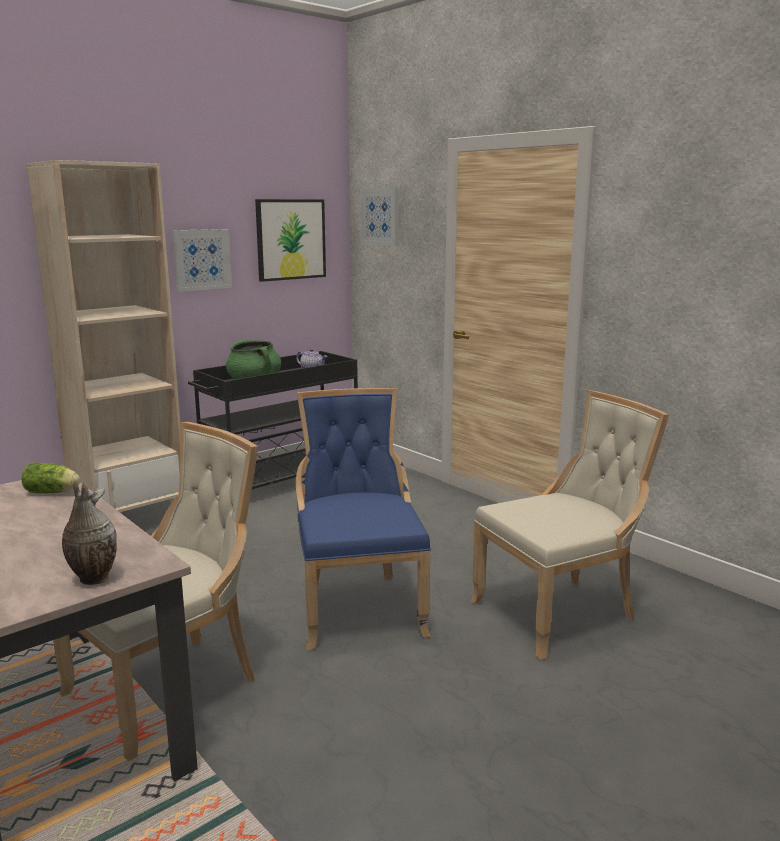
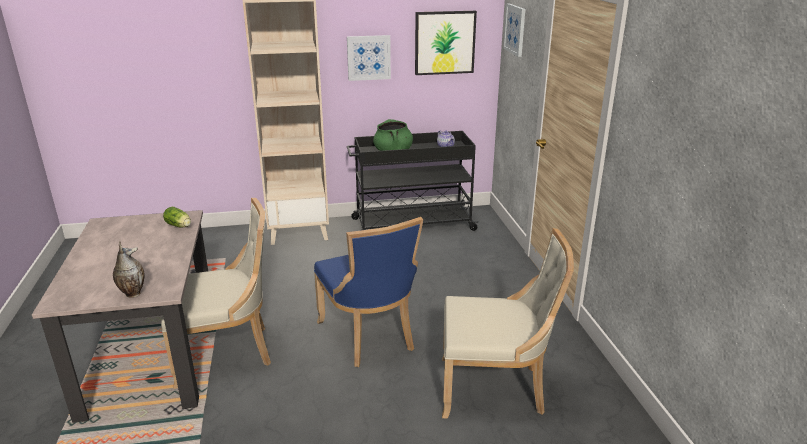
camera: 30 degrees right, 10 degrees up
(358, 606) = (369, 337): blue chair -> blue chair turned 135 degrees clockwise

